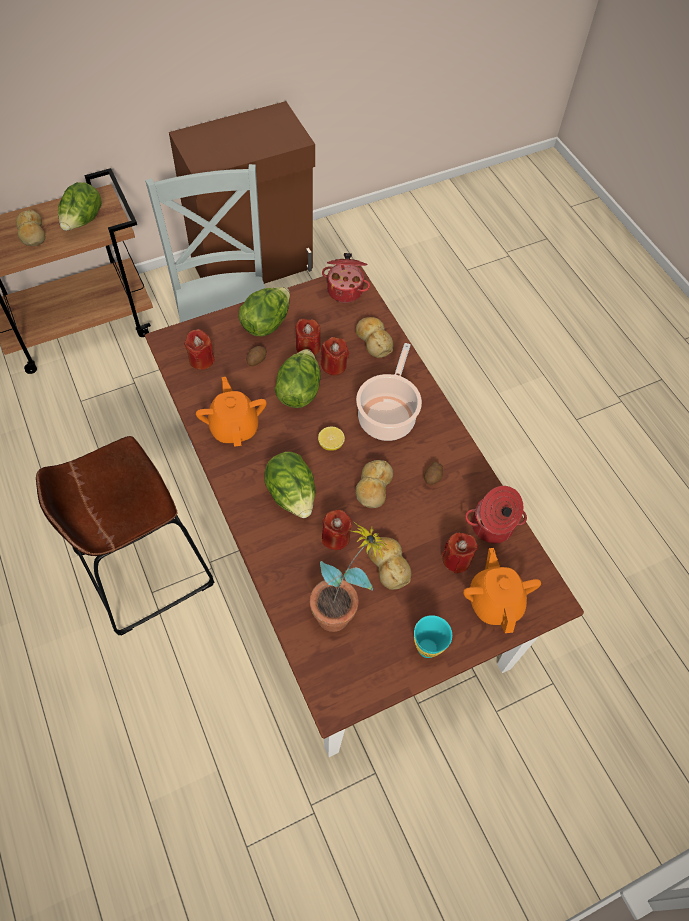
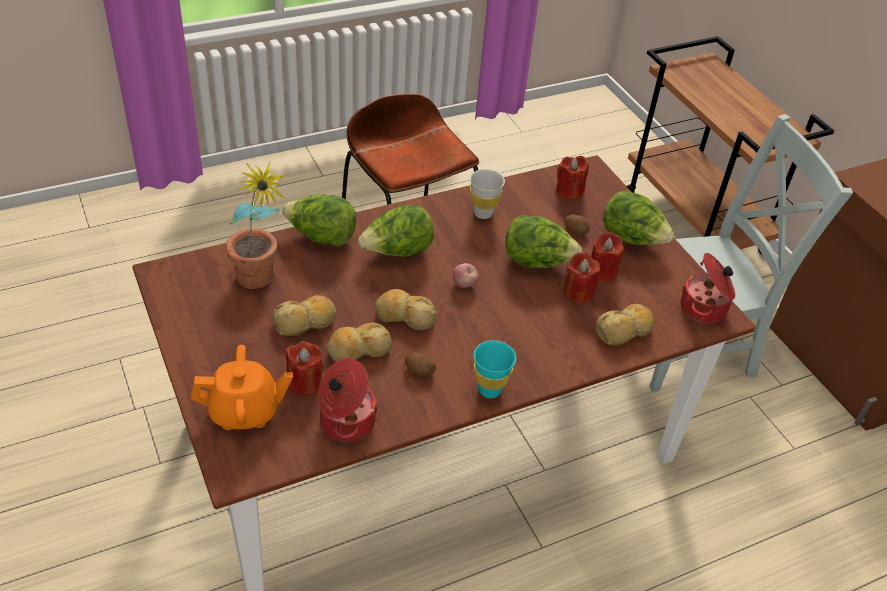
camera: 90 degrees right, 15 degrees down
(32, 234) = (724, 96): bread -> bread (358, 350)
(83, 222) = (754, 126): lettuce -> lettuce (321, 237)
(234, 427) = (483, 213): orange teapot -> white cup
(331, 444) = (464, 284): lemon -> apple
(335, 537) = (344, 282): red candle -> none
(387, 416) = (508, 335): cooking pot -> none
(427, 648) = (201, 346): turquoise cup -> turquoise cup (489, 390)

